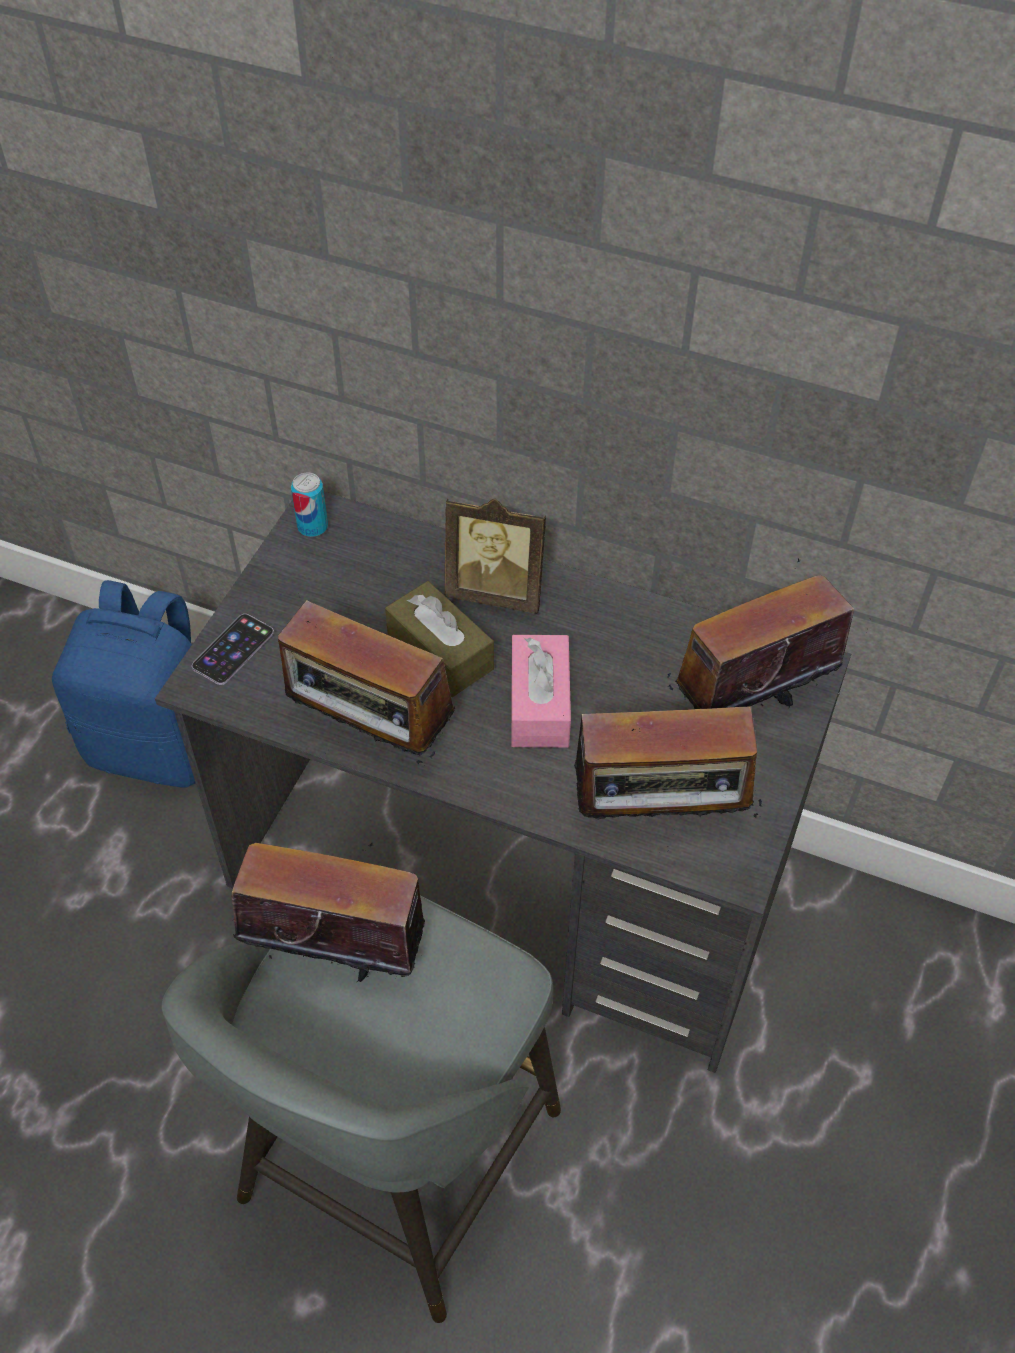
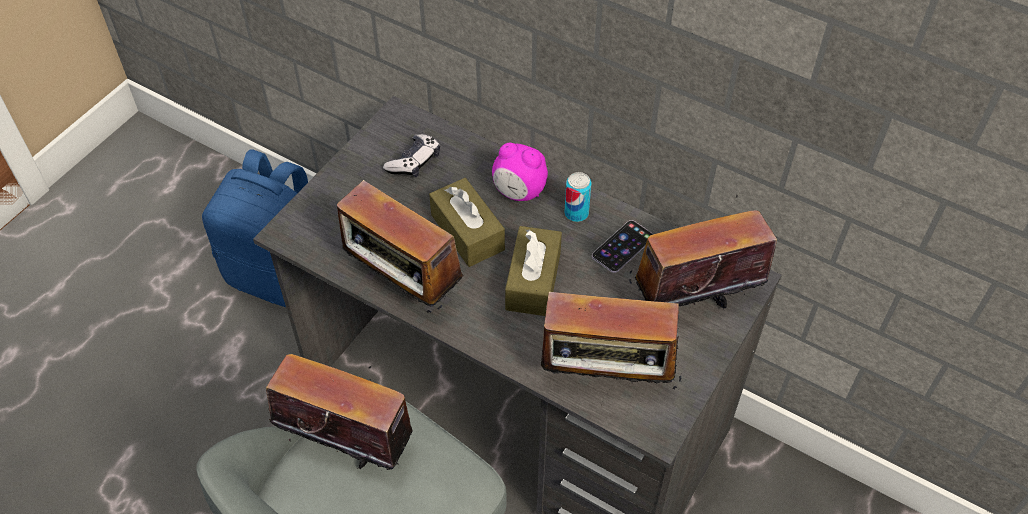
camera: 10 degrees right, 0 degrees up
(233, 649) = (316, 210): phone -> phone (622, 246)
(312, 527) = (393, 127): can -> can (576, 213)
(350, 569) = (414, 162): none -> game controller
(496, 591) = (519, 192): picture frame -> alarm clock
(539, 704) = (533, 281): pink tissue box -> brown tissue box

